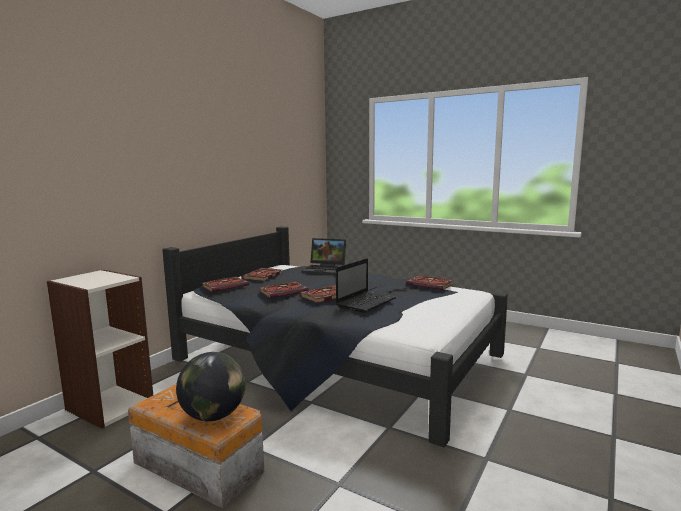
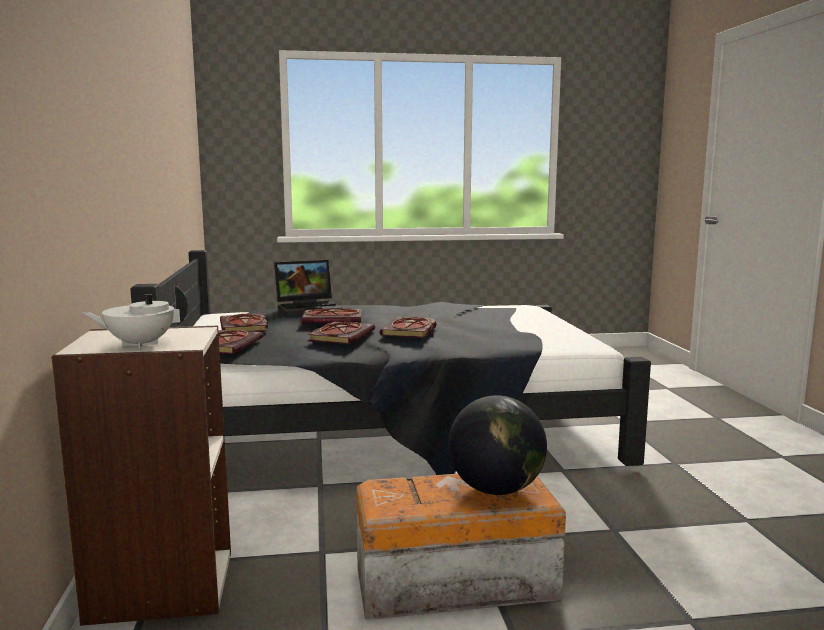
camera: 40 degrees left, 0 degrees up
(83, 281) = (140, 344): none -> white teapot
(366, 302) = (469, 329): laptop -> none
(431, 284) = (477, 305): book -> book (334, 319)

